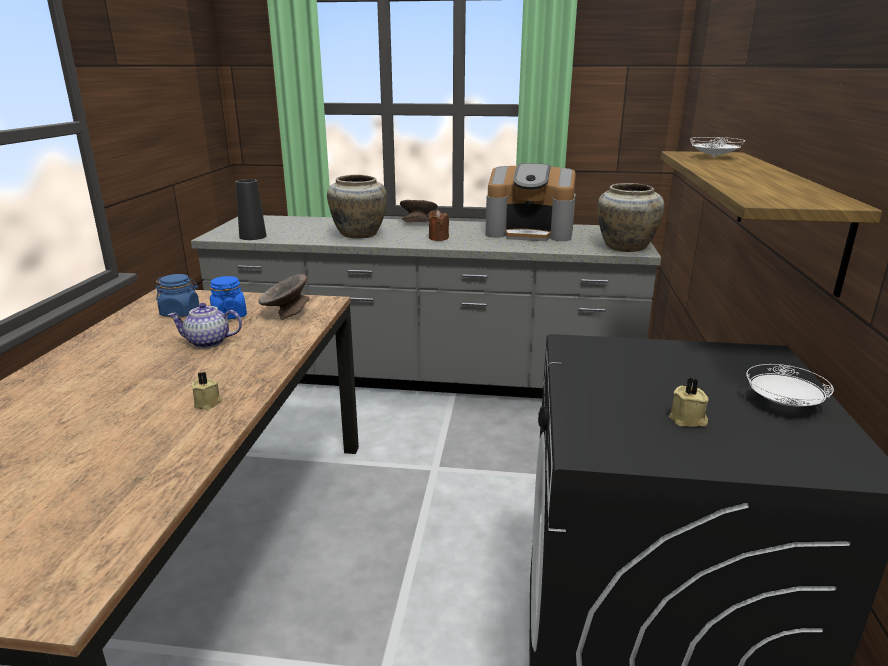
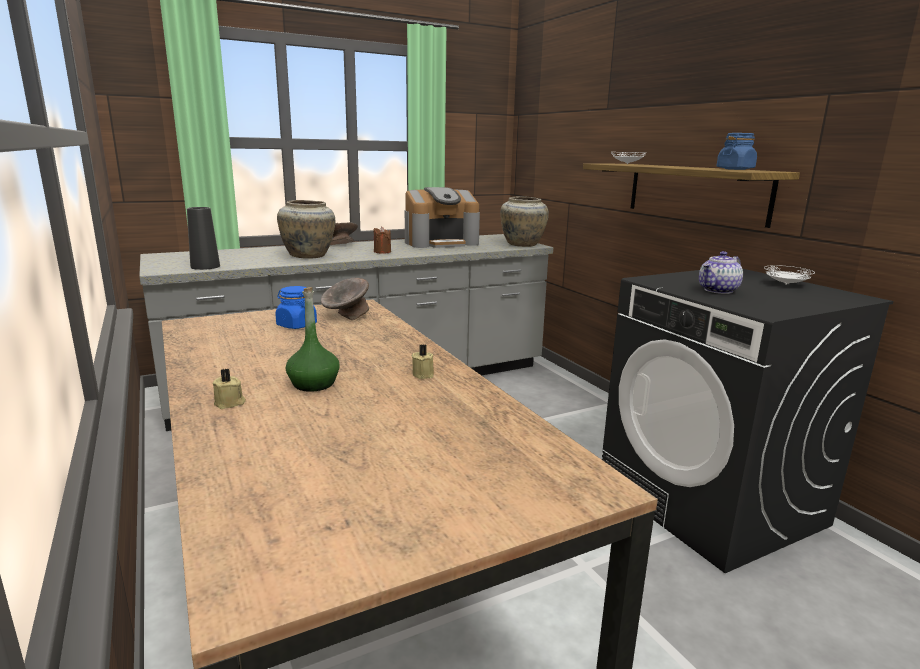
camera: 35 degrees left, 5 degrees down
(116, 386) = (313, 384): none -> green bottle
(180, 313) = (241, 331): blue jar -> blue jar (735, 169)
(207, 342) = (323, 343): teapot -> teapot (718, 290)
(688, 420) = (771, 296): beige candle -> beige candle (230, 403)

